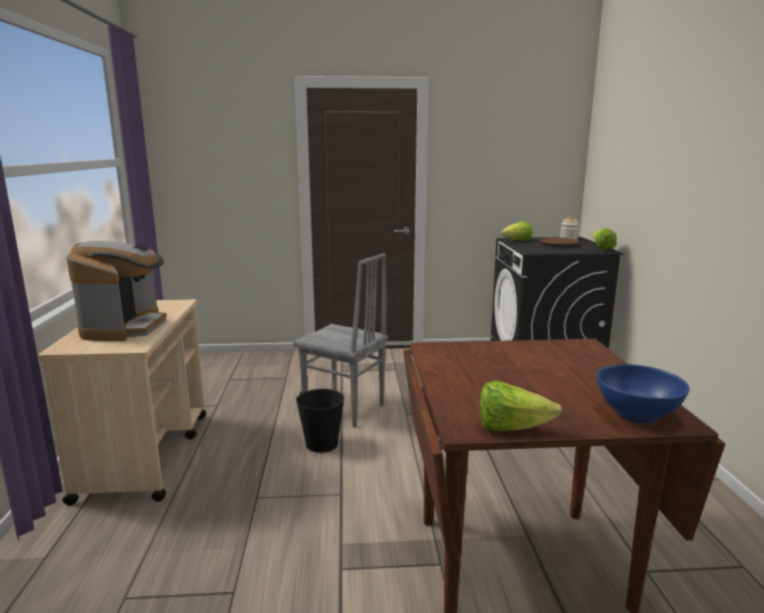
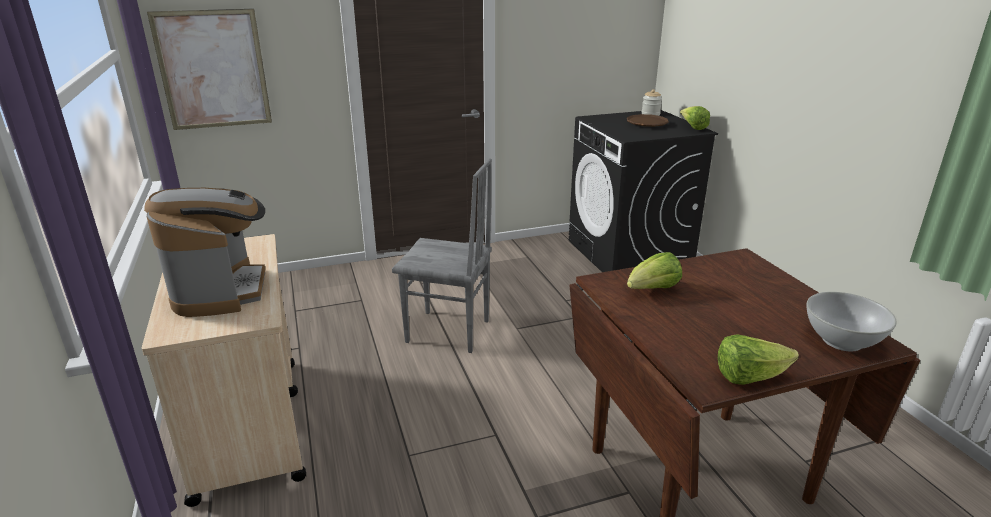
camera: 15 degrees left, 10 degrees up
(197, 182) = (213, 70): none -> picture
(322, 443) = (445, 378): black bucket -> none
(517, 241) = (601, 121): lettuce -> lettuce (652, 290)
(636, 414) = (841, 341): blue bowl -> white bowl

